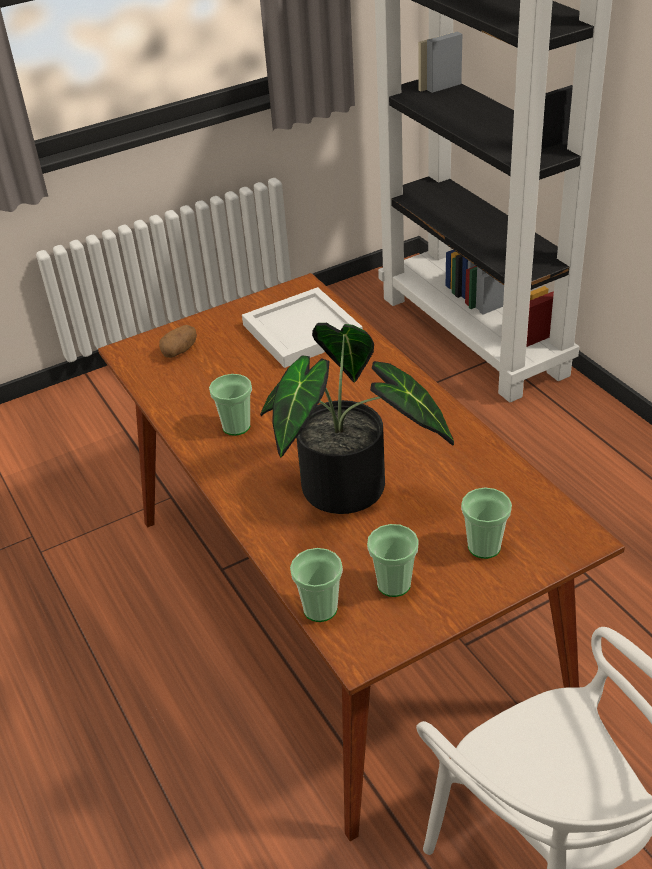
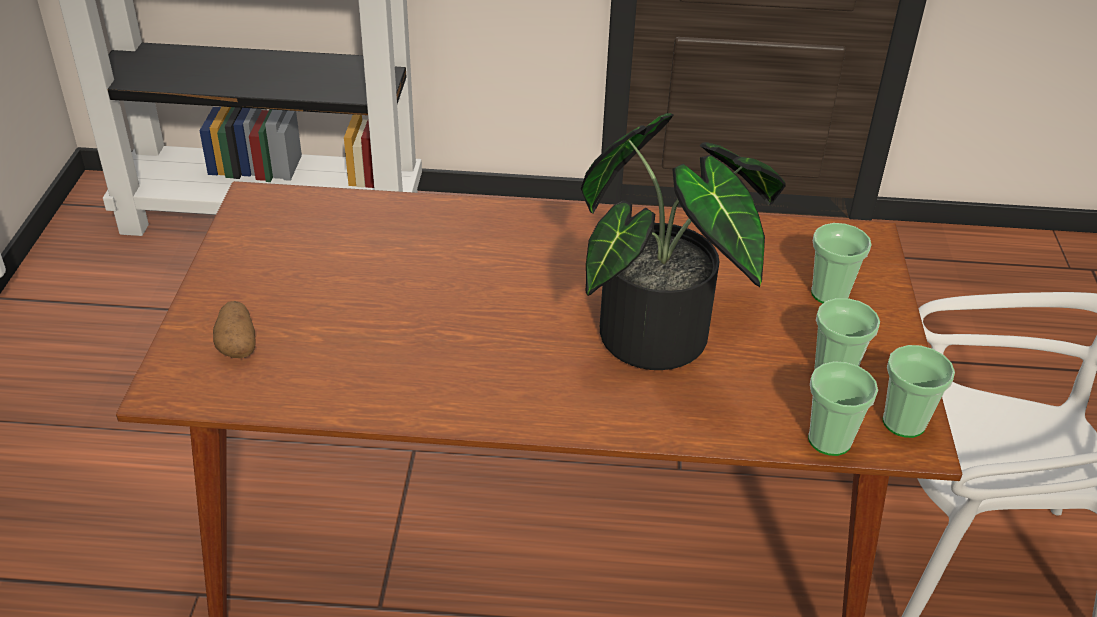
camera: 60 degrees left, 0 degrees up
(236, 426) = (455, 365): cup -> cup (903, 422)
(300, 331) = (336, 239): white tray -> none

